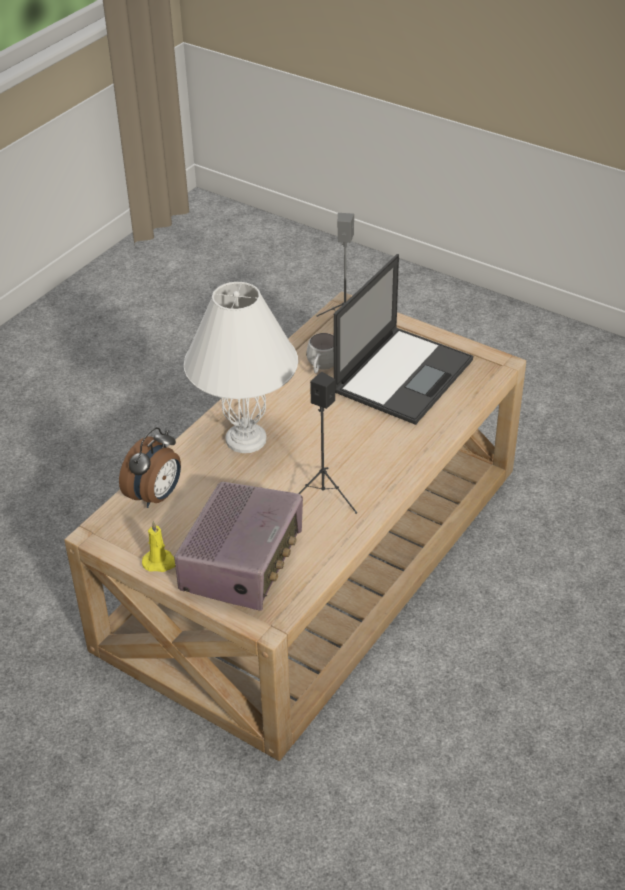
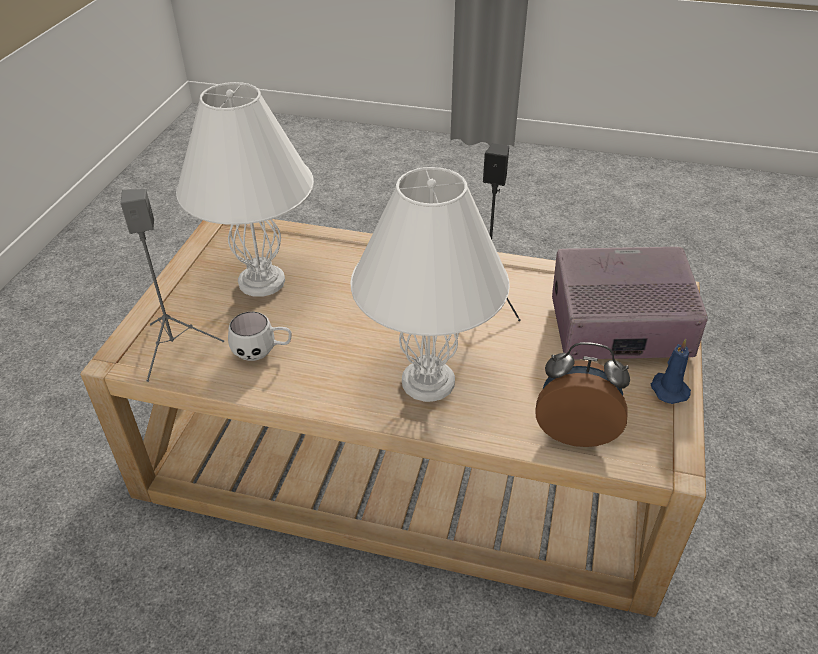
camera: 110 degrees left, 0 degrees up
(160, 562) = (668, 389): yellow candle -> blue candle
(403, 374) = (260, 282): laptop -> white table lamp

